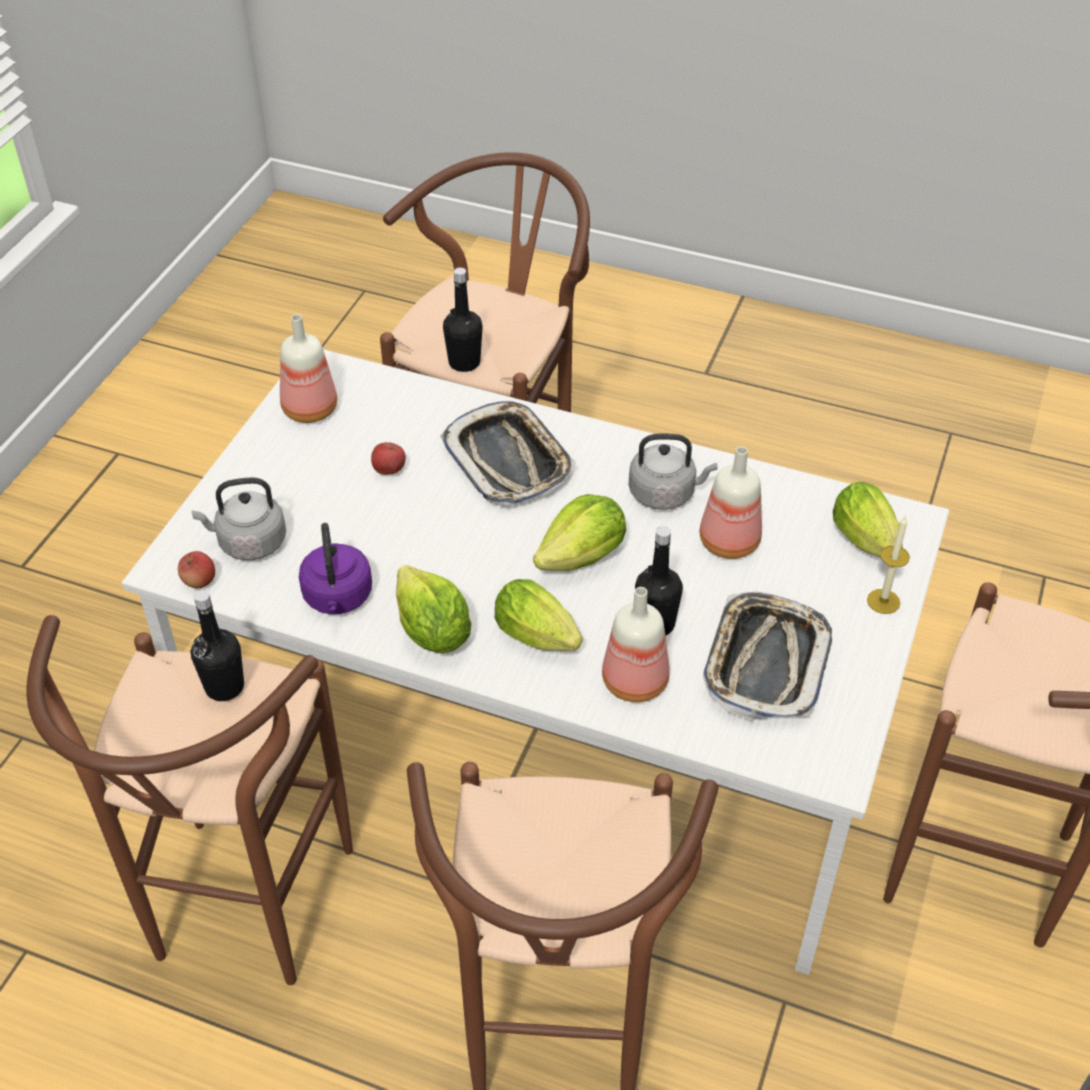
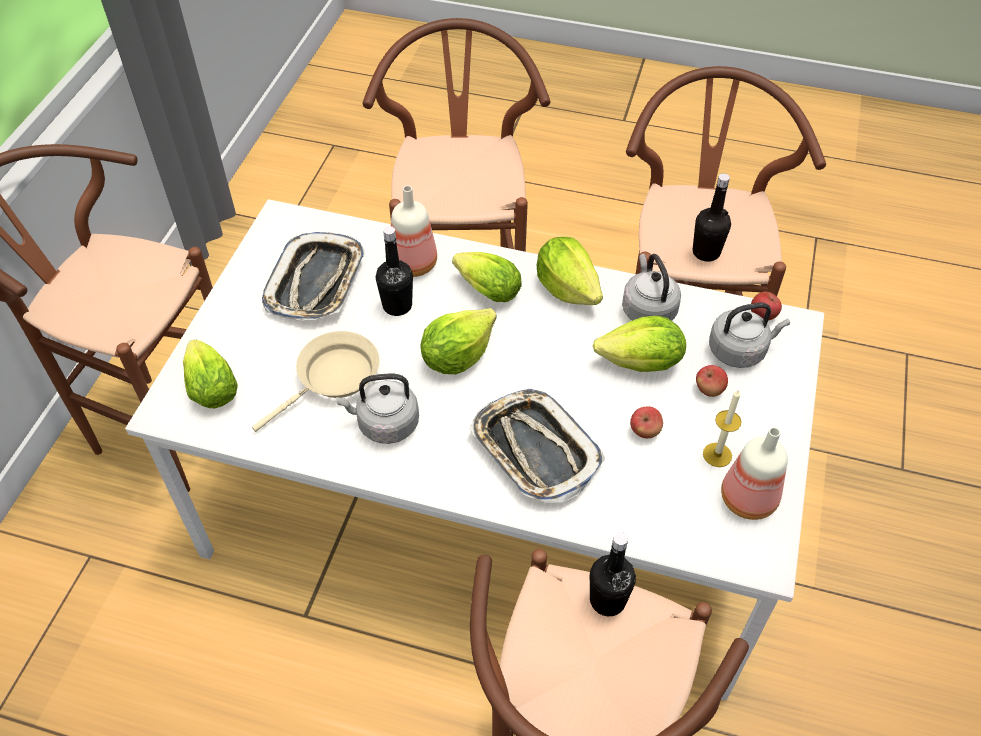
camera: 175 degrees right, 5 degrees up
(303, 504) = (709, 390): none -> apple
(338, 598) = (647, 309): purple kettle -> grey kettle
(368, 536) = (641, 363): none -> lettuce
(727, 542) = (333, 378): bottle -> beige frying pan
(883, 601) = (213, 335): candle -> candle (717, 455)

